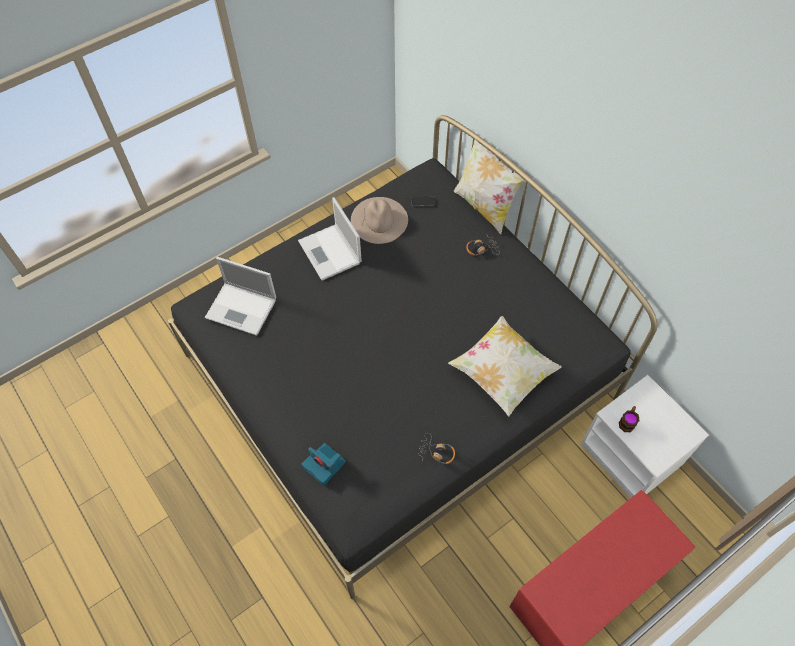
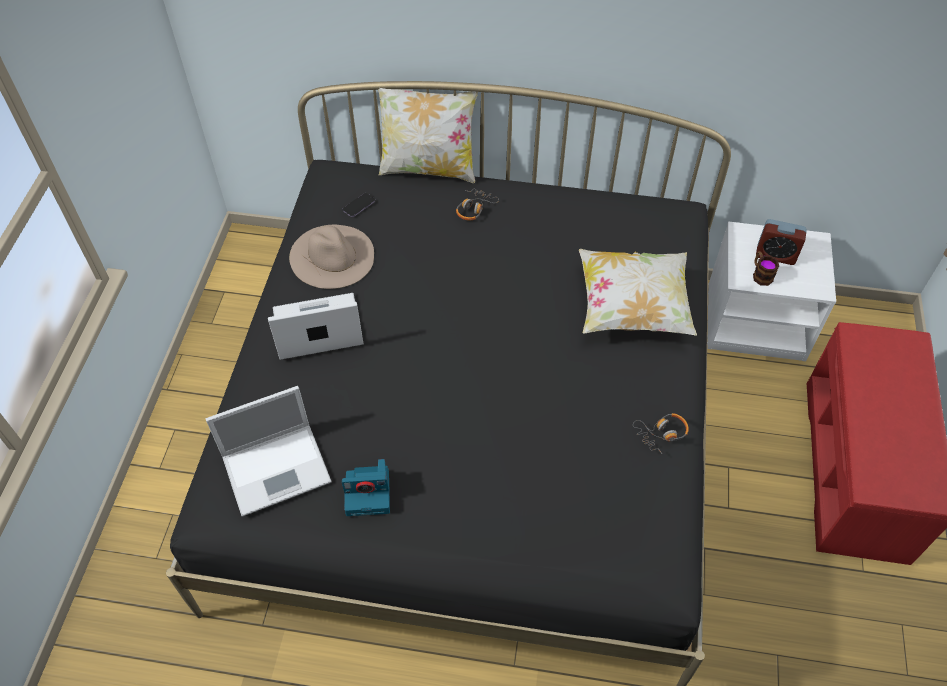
camera: 45 degrees left, 5 degrees down
(325, 465) = (571, 548): camera -> camera (369, 492)
(330, 253) = (316, 328): laptop -> laptop turned 150 degrees clockwise
(652, 418) = (775, 255): none -> alarm clock

